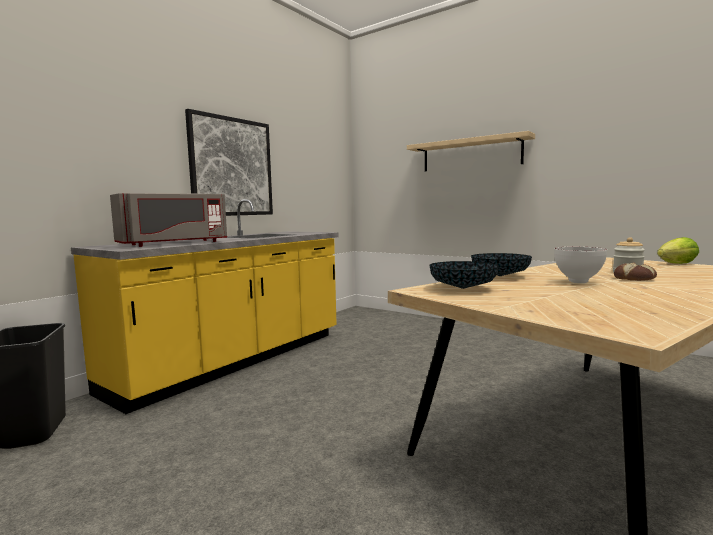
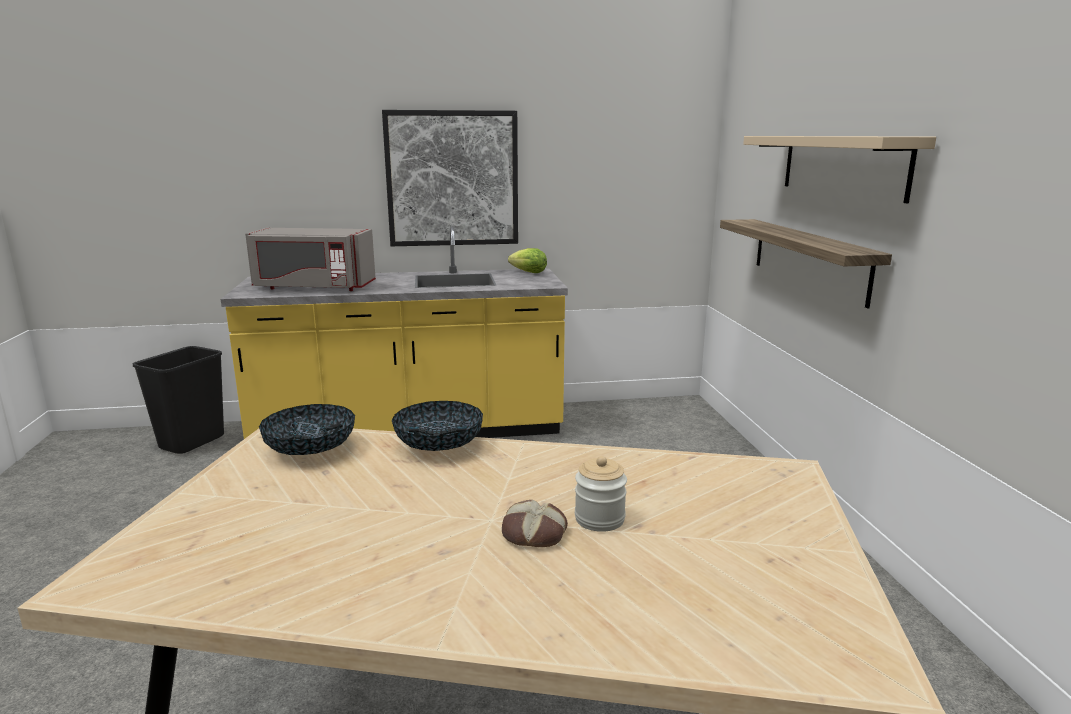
camera: 45 degrees right, 10 degrees up
(452, 203) = (808, 258): none -> shelf
(579, 282) = (441, 501): white bowl -> none
(677, 264) = (818, 547): lettuce -> lettuce (529, 272)

